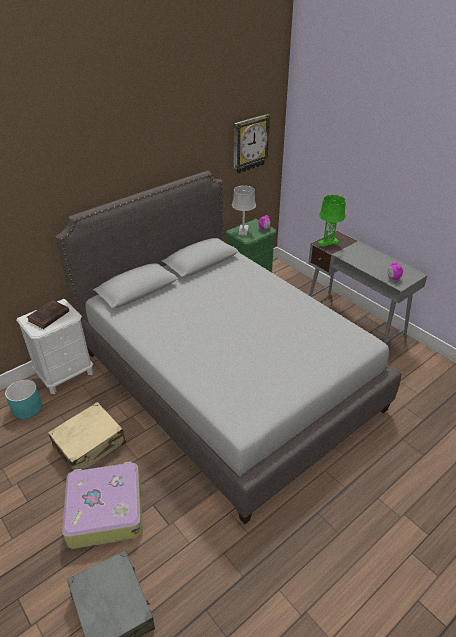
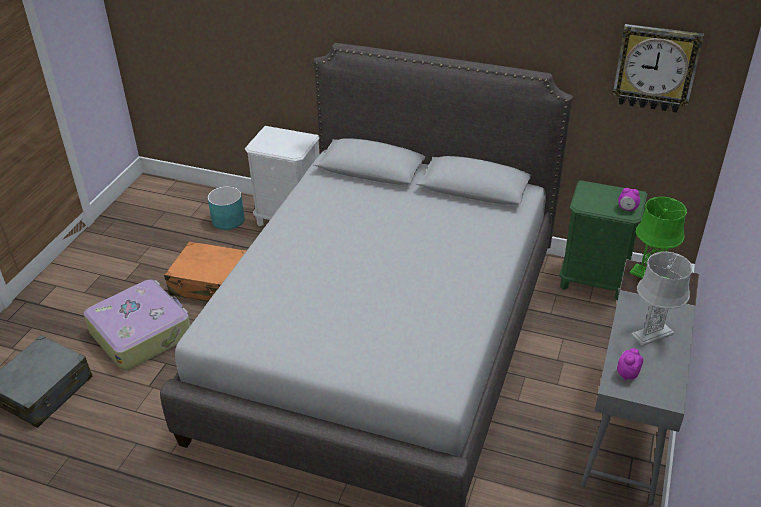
camera: 60 degrees right, 0 degrees up
(48, 317) = (281, 140): brown book -> none
(90, 445) = (211, 283): beige suitcase -> orange suitcase
(243, 230) = (598, 193): grey table lamp -> grey table lamp (652, 334)

